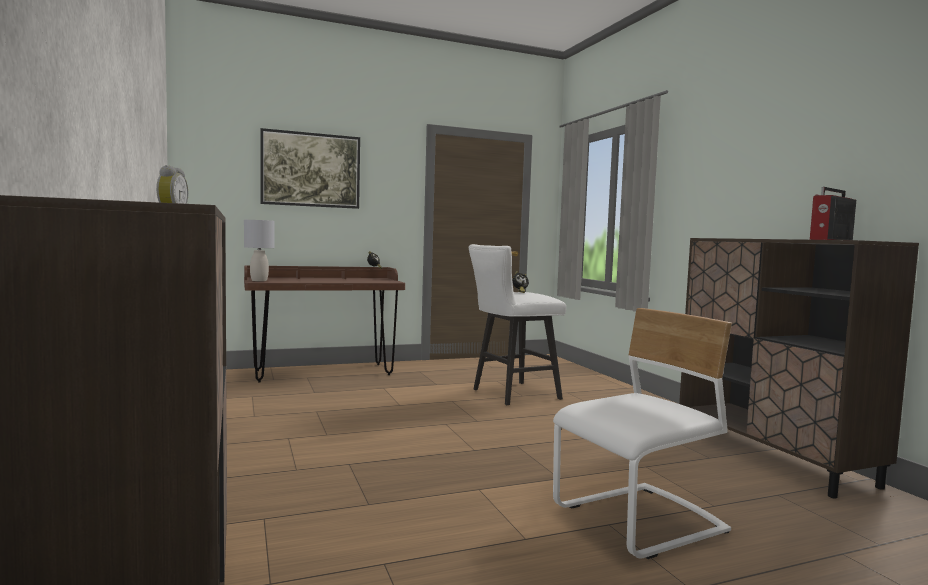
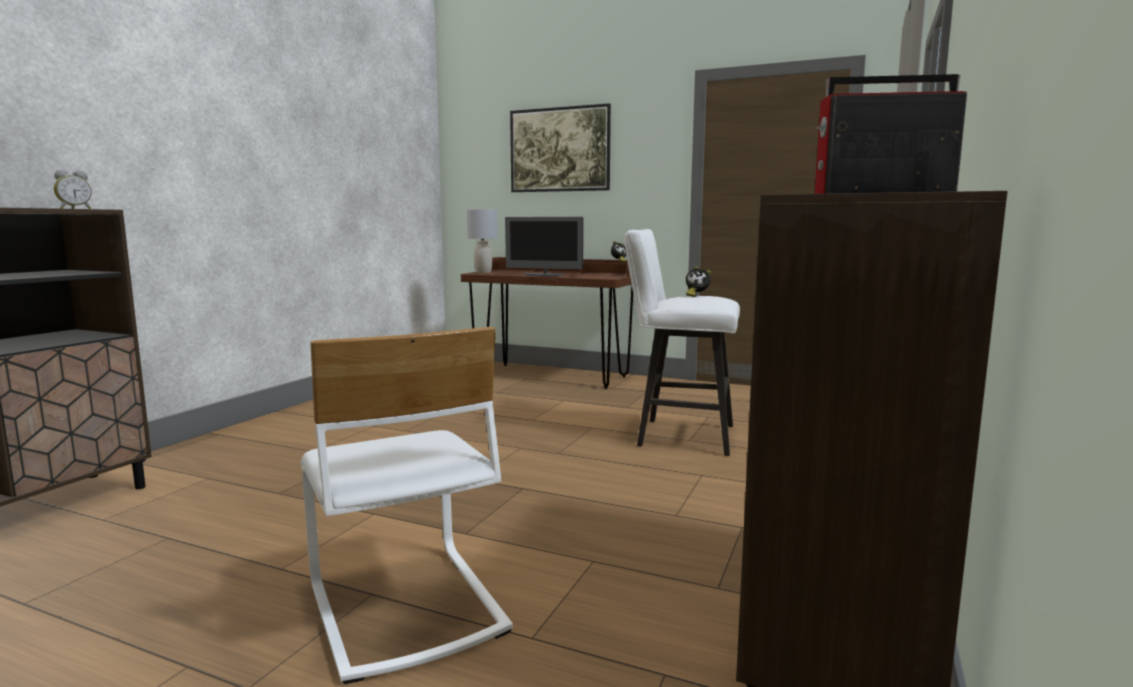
camera: 45 degrees right, 5 degrees up
(332, 281) = (544, 275): none -> monitor
(640, 522) = (403, 607): white chair -> white chair turned 45 degrees clockwise

